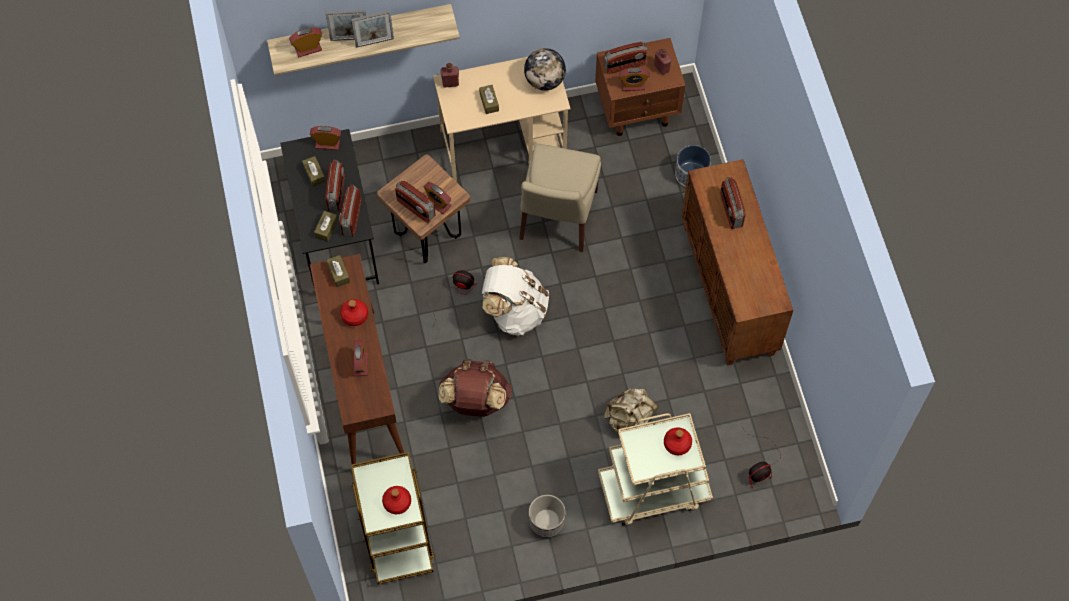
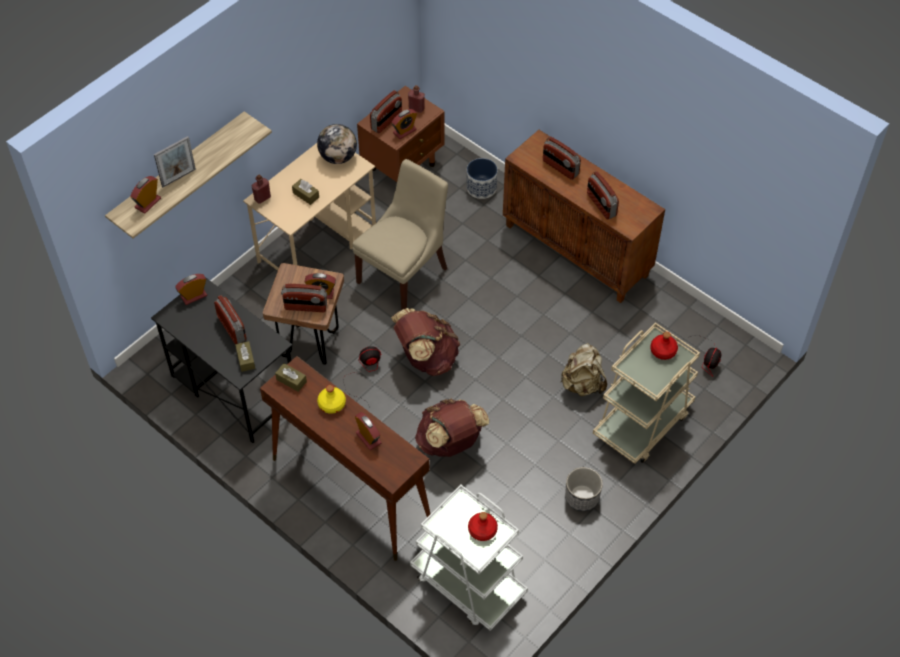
camera: 35 degrees left, 10 degrees down
(314, 174) = (201, 324): brown tissue box -> none
(351, 218) = (260, 339): radio -> radio (601, 205)
(354, 316) = (332, 404): red bottle -> yellow bottle
(374, 42) = (203, 169): picture frame -> none
(396, 532) = (467, 583): brown cart -> white cart
(515, 310) = (426, 358): white backpack -> brown backpack
(557, 218) = (404, 273): beige chair -> beige chair turned 120 degrees counterclockwise

